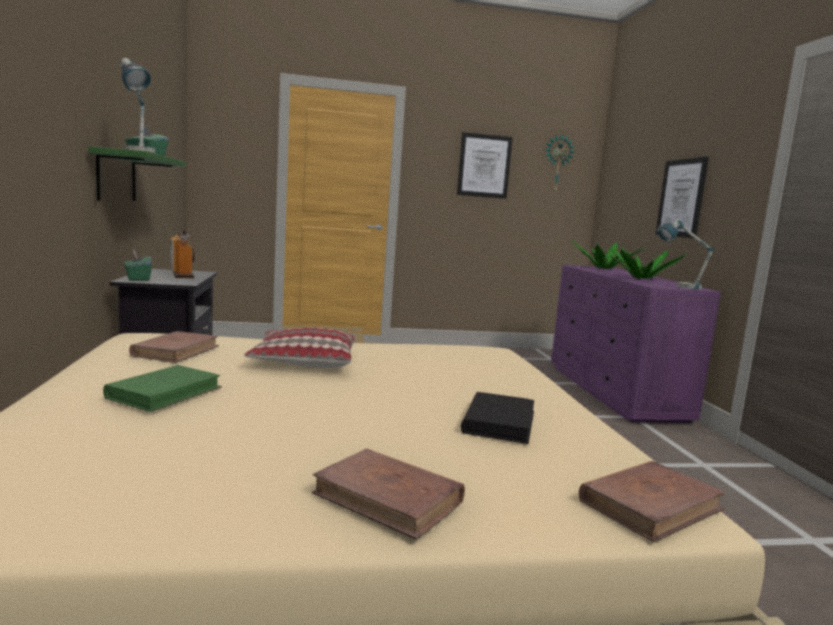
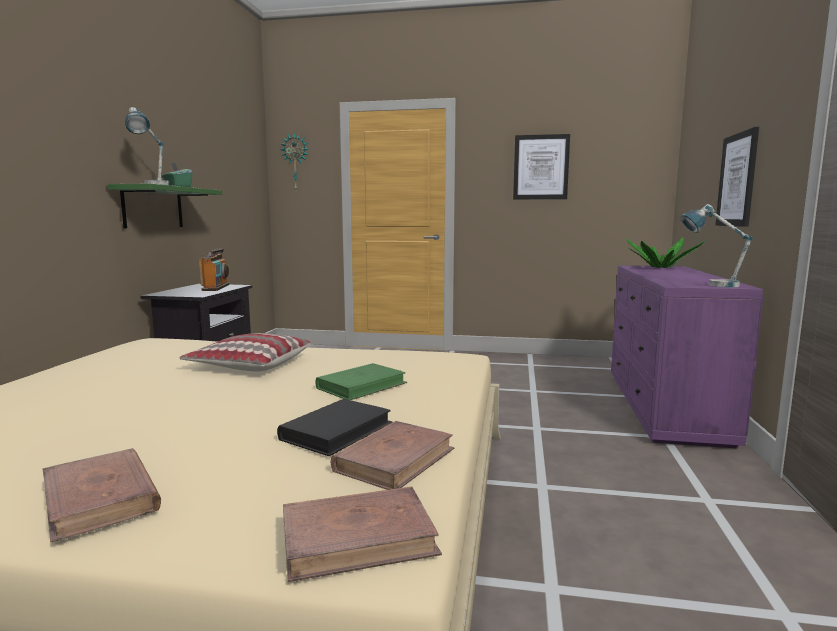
camera: 20 degrees right, 0 degrees up
(138, 279) = (168, 292): green tissue box -> none
(165, 393) = (83, 389): green book -> green book (362, 386)
(176, 351) = (150, 354): brown book -> brown book (395, 460)
(557, 164) = (624, 157): wall clock -> wall clock (296, 162)
(641, 278) = (681, 277): potted plant -> none

